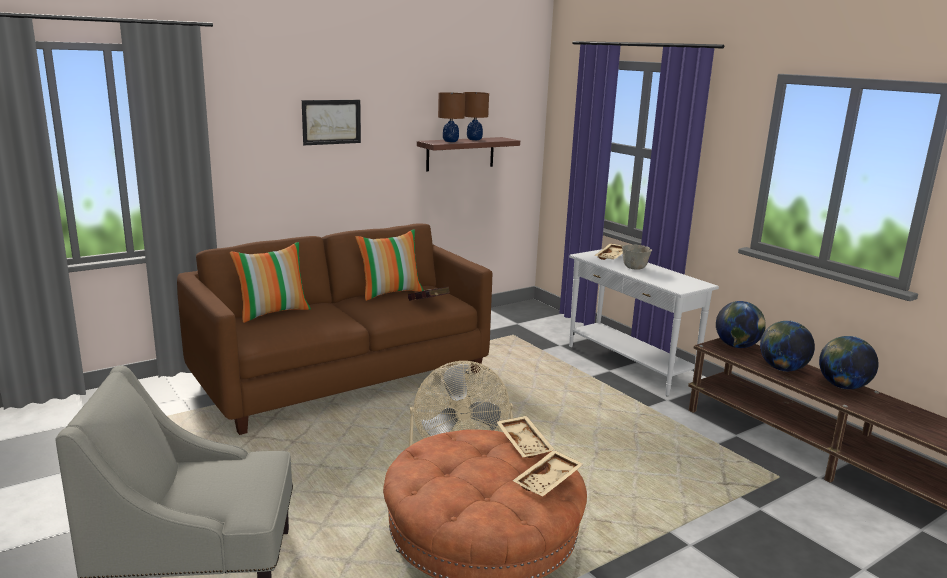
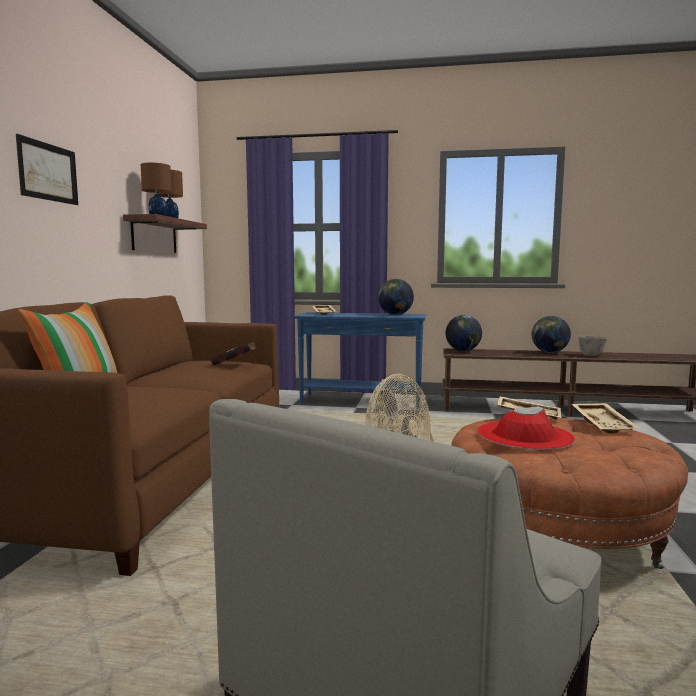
camera: 45 degrees left, 10 degrees down
(390, 292) = (174, 367): pillow -> none
(457, 456) = (524, 435): none -> red hat
(630, 365) = (361, 401): white console table -> blue console table
(635, 268) = (357, 314): grey bowl -> grey bowl (591, 355)
(782, 369) = (509, 353): globe -> globe (395, 315)

